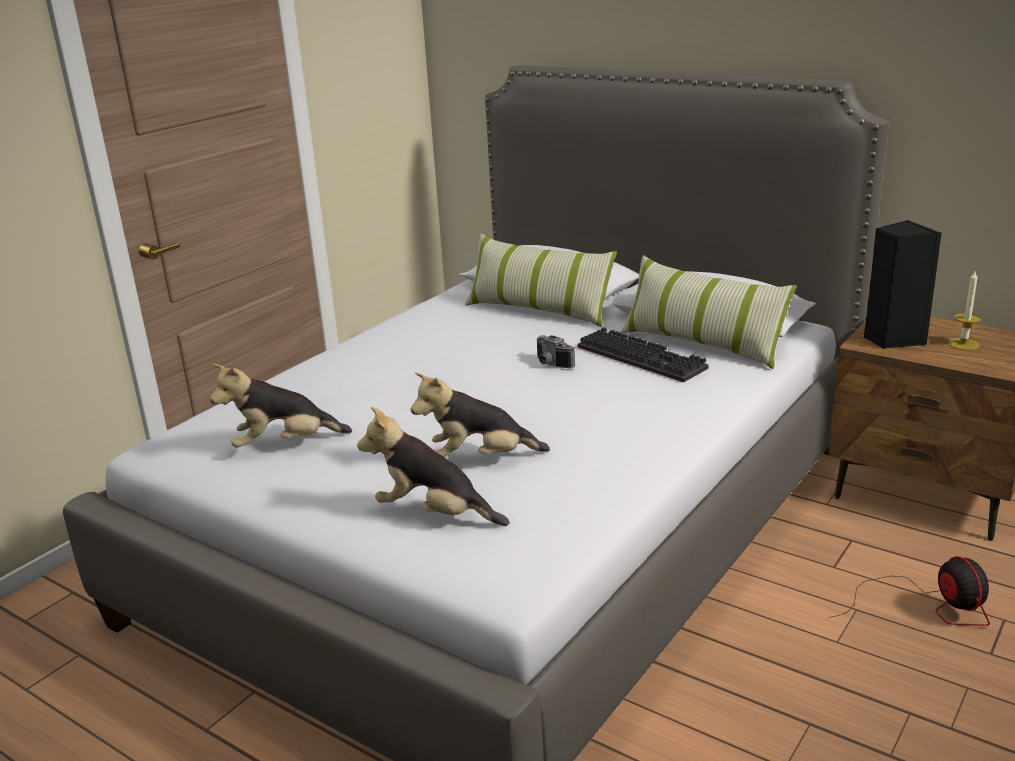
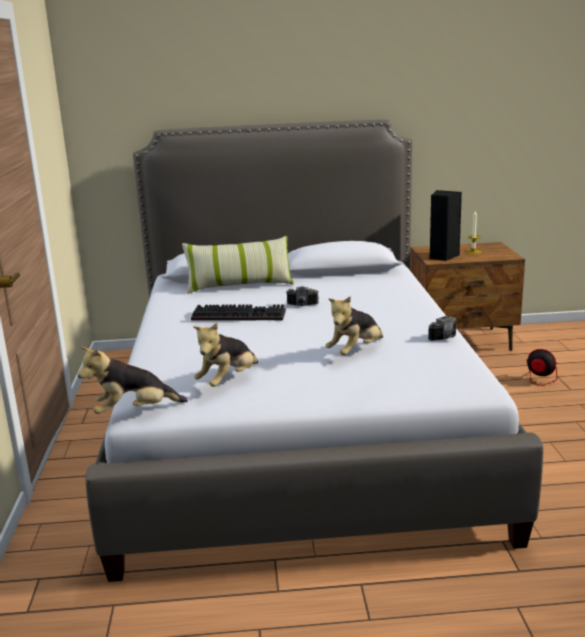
camera: 40 degrees left, 5 degrees down
(434, 514) = (383, 378): plush toy -> plush toy (134, 412)
(625, 485) = (446, 338): none -> camera
(644, 358) = (344, 291): keyboard -> keyboard (240, 315)
(702, 344) = (360, 278): pillow -> none

